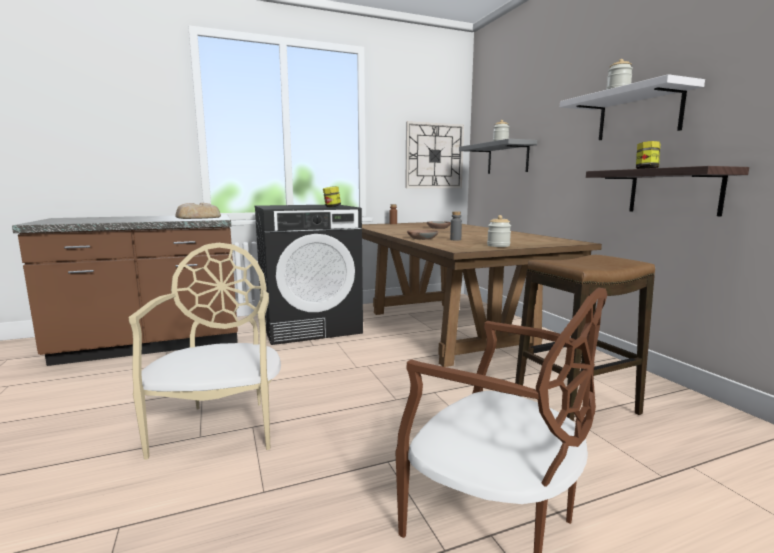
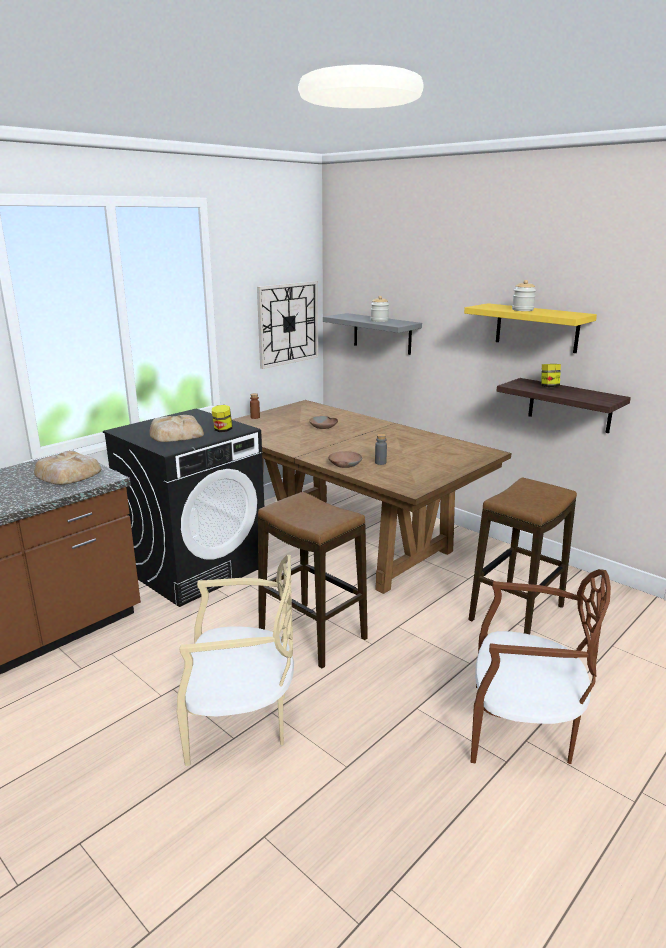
camera: 25 degrees left, 10 degrees up
(220, 426) = (241, 721): beige chair -> beige chair turned 120 degrees clockwise
(295, 206) = (175, 434): none -> bread
(349, 381) = (312, 634): none -> stool
(498, 245) = (435, 474): jar -> none
(639, 114) = (536, 328): white shelf -> yellow shelf

